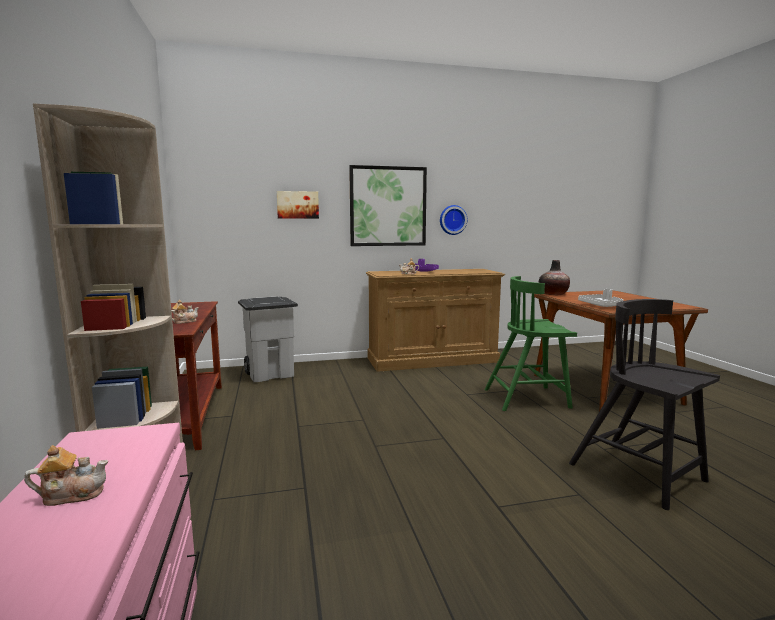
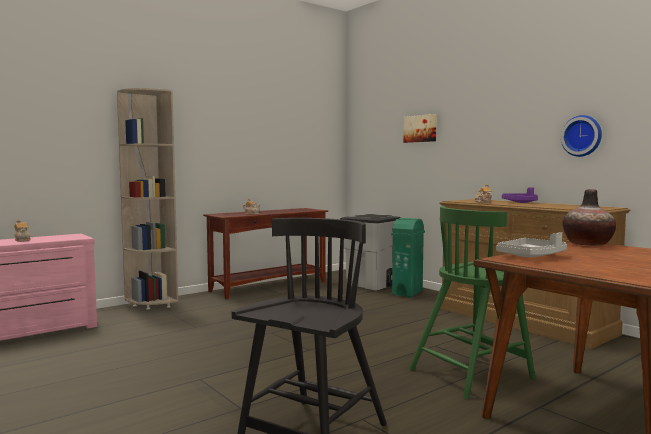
camera: 65 degrees right, 5 degrees down
(318, 369) = (407, 292): none -> green trash can
(388, 206) = (501, 124): picture -> none
(528, 398) = (473, 373): green chair -> green chair turned 90 degrees counterclockwise

